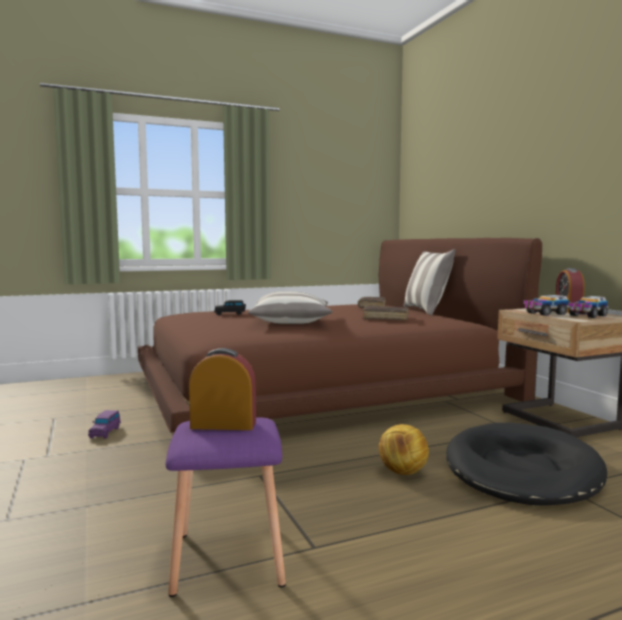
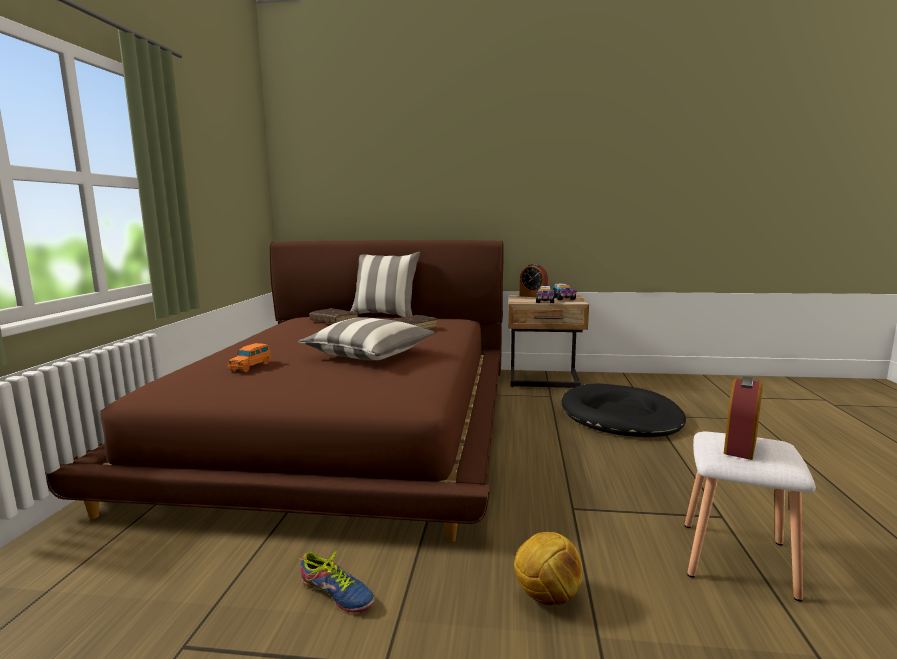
camera: 60 degrees left, 5 degrees up
(105, 432) = (337, 593): purple toy car -> shoe
(226, 559) = (738, 560): purple stool -> white stool
(230, 314) = (251, 366): black toy car -> orange toy car
(402, 472) = (602, 450): football -> football (546, 596)

